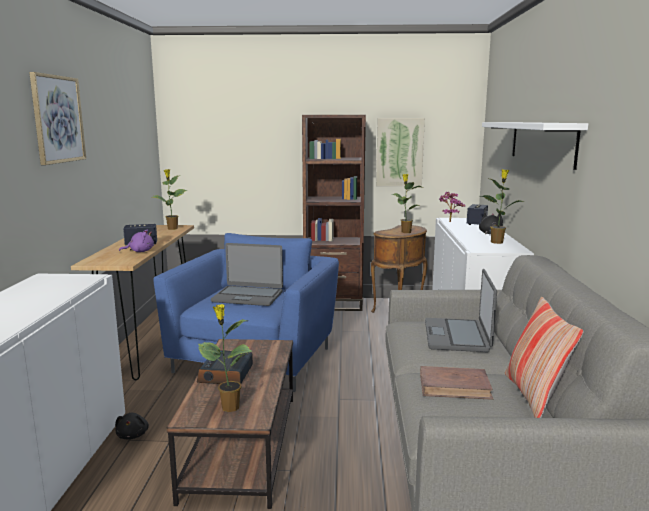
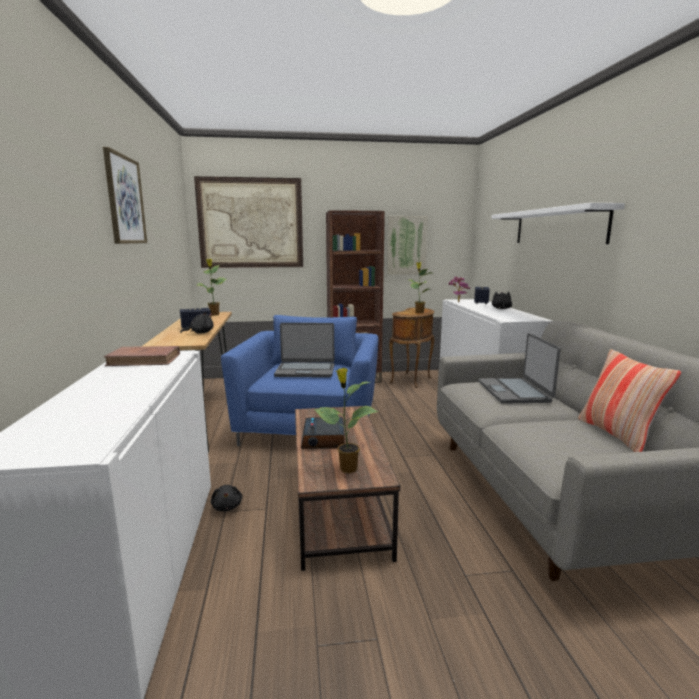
camera: 10 degrees left, 0 degrees up
(140, 251) = (200, 333): purple plush toy -> black plush toy
(222, 127) = (250, 223): none -> picture
(455, 386) = (549, 432): brown book -> brown book (144, 360)
(497, 242) = (515, 314): potted plant -> none

